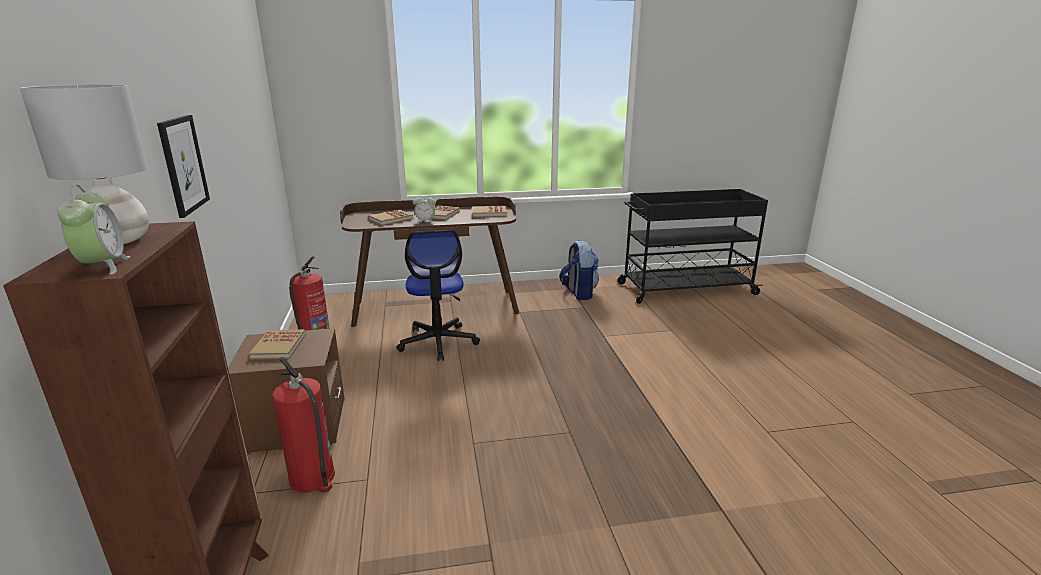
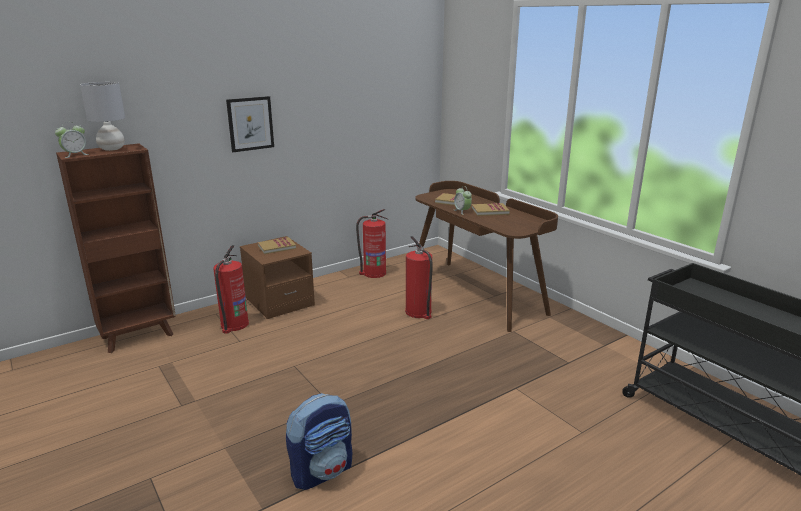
camera: 65 degrees right, 0 degrees up
(438, 342) = (418, 312): office chair -> fire extinguisher
(489, 213) = (521, 224): book -> none
(578, 293) = (599, 352): backpack -> backpack (322, 471)

